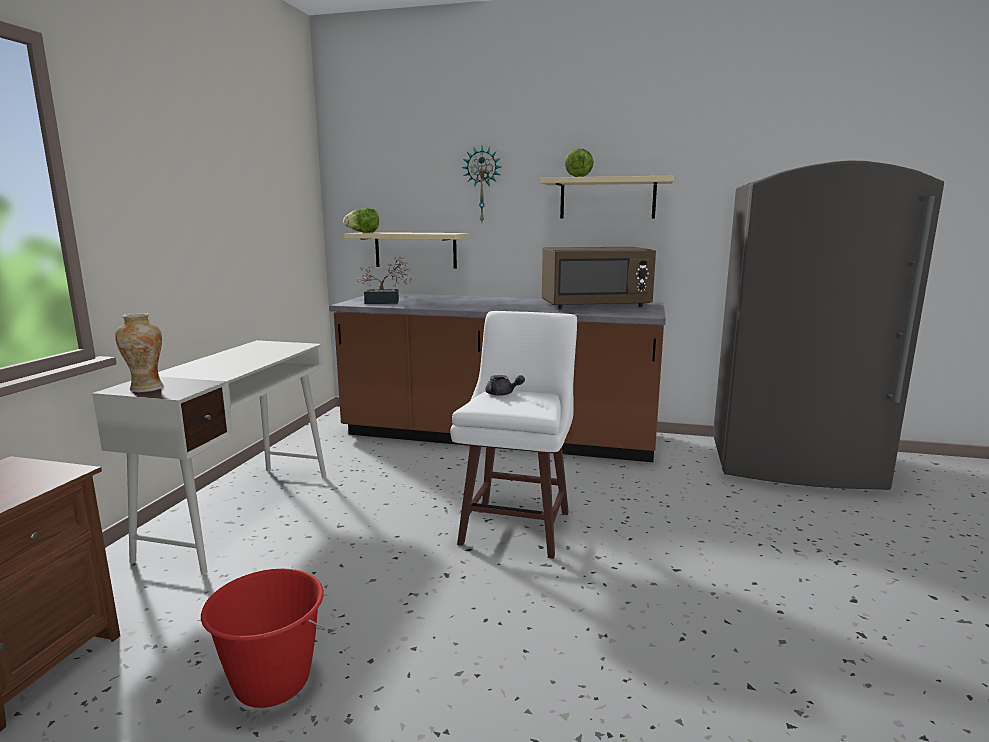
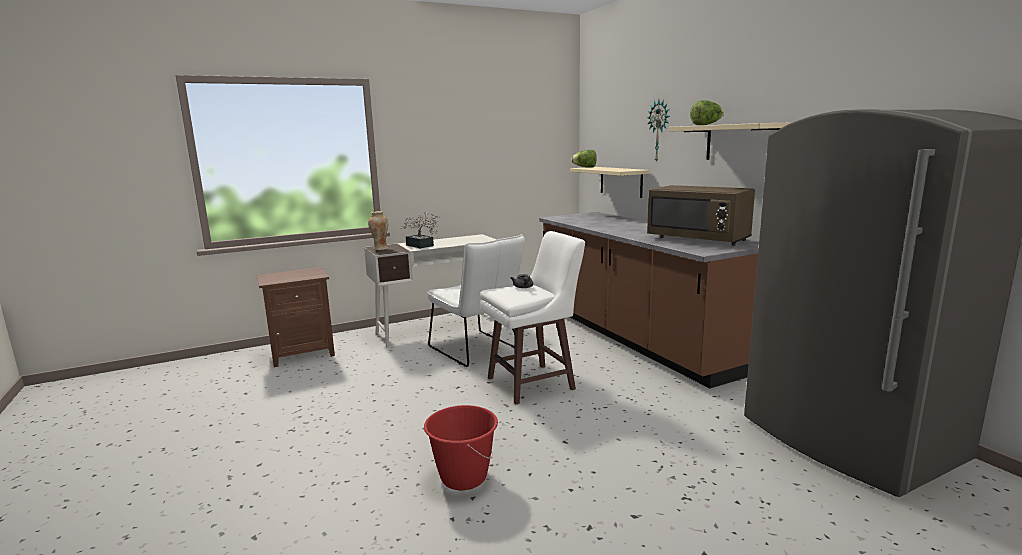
camera: 50 degrees right, 0 degrees up
(272, 682) = (340, 390): red bucket -> red bucket (463, 477)
(367, 517) = (478, 350): none -> white chair
(386, 302) = (574, 219): potted plant -> potted plant (421, 246)

